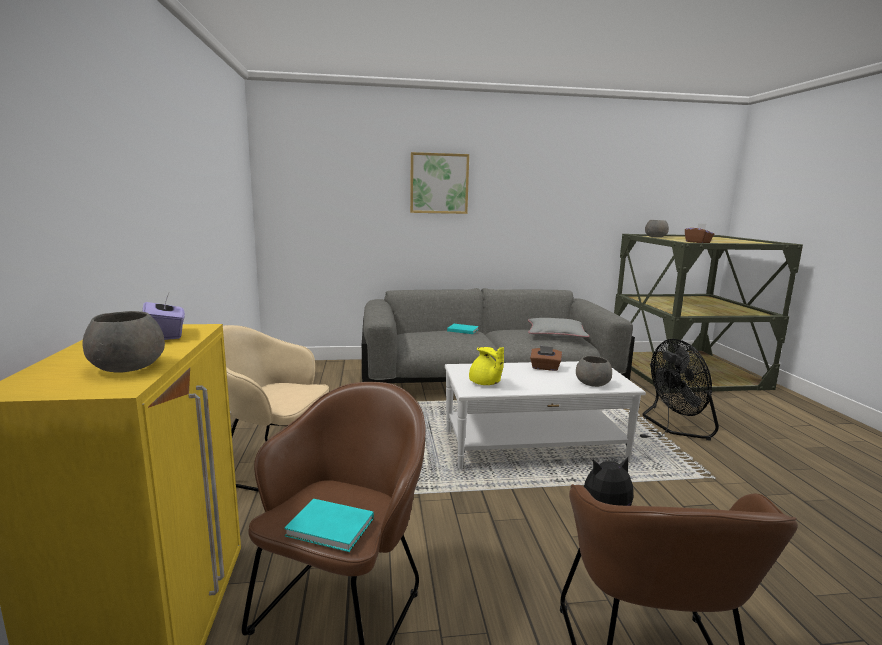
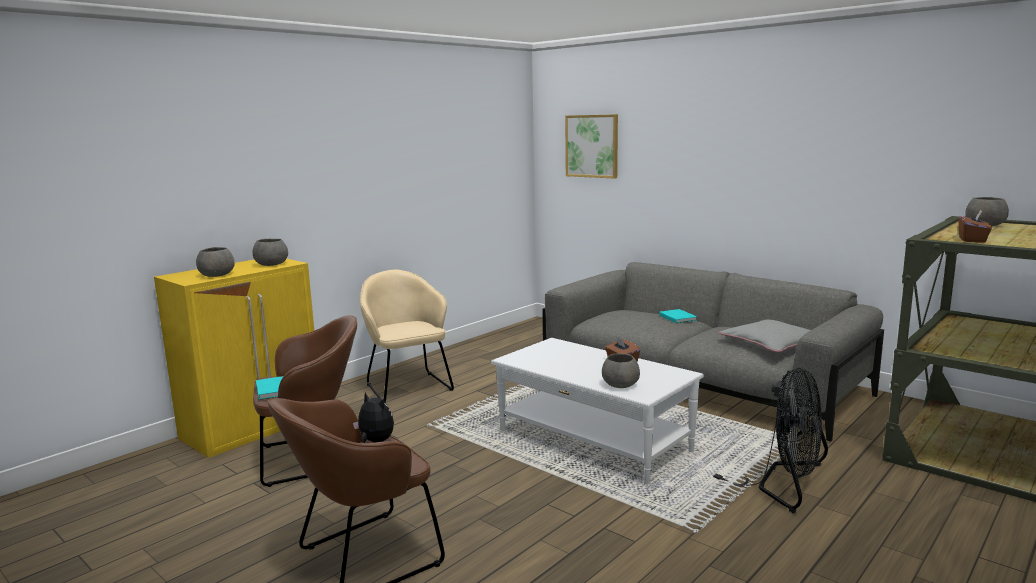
camera: 50 degrees right, 0 degrees up
(166, 335) = (271, 264): purple tissue box -> grey bowl
(439, 183) = (694, 143): picture -> picture (592, 146)
(485, 383) = (535, 358): yellow teapot -> none

